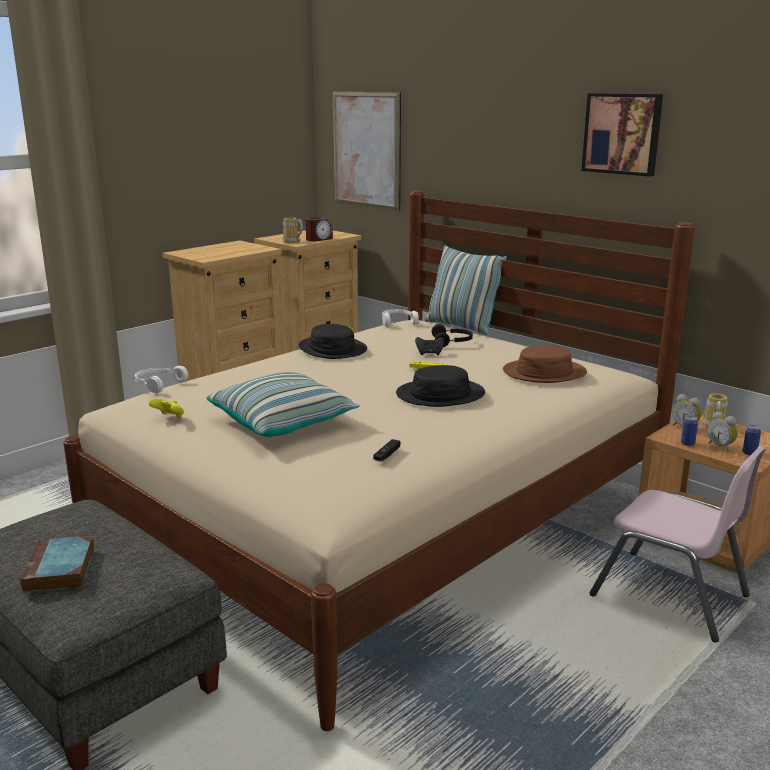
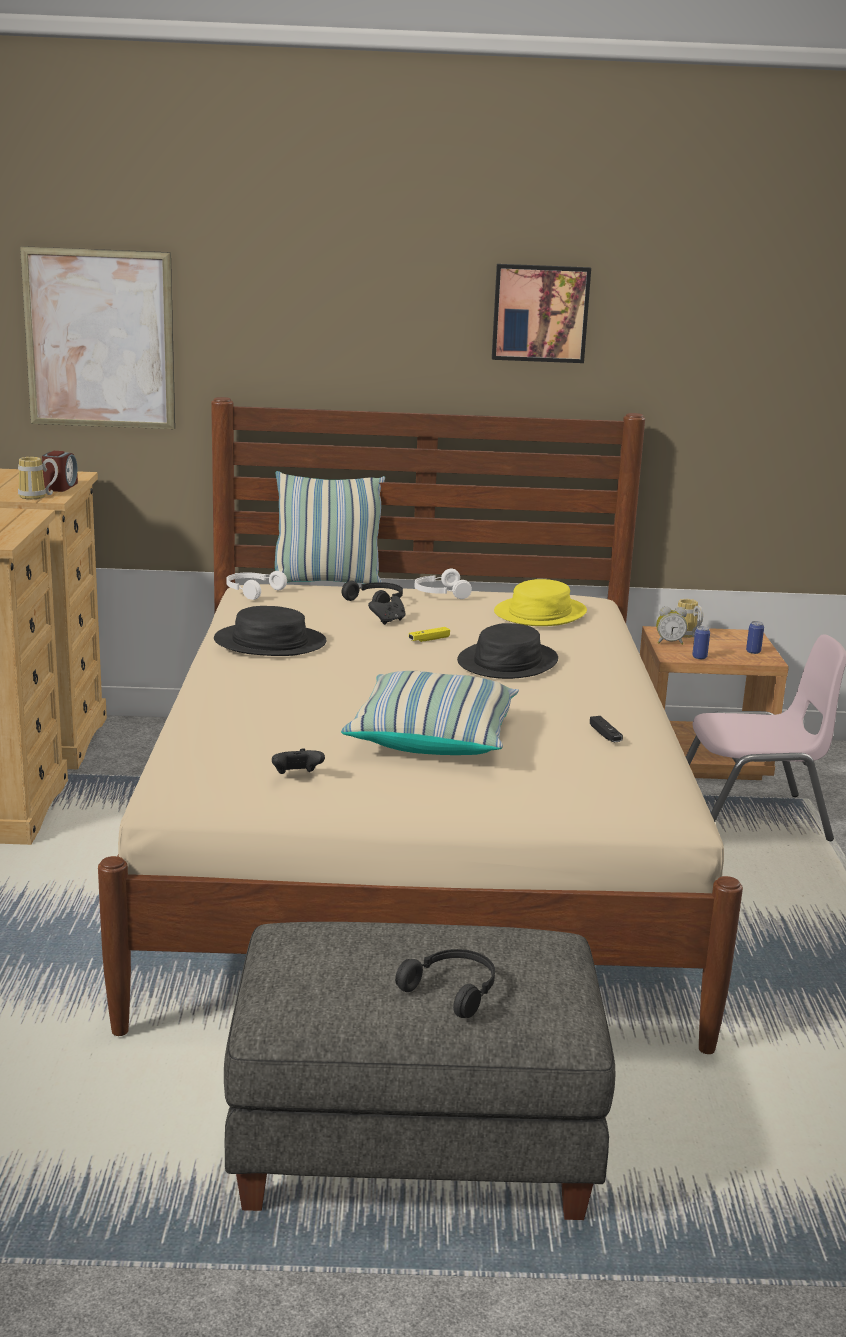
camera: 45 degrees left, 0 degrees up
(60, 570) = (453, 990): book -> black headphones
(158, 384) = (167, 745): white headphones -> white headphones (440, 593)
(169, 418) = (296, 776): yellow game controller -> black game controller
(544, 372) = (540, 613): brown hat -> yellow hat
(721, 446) = (725, 652): alarm clock -> none

